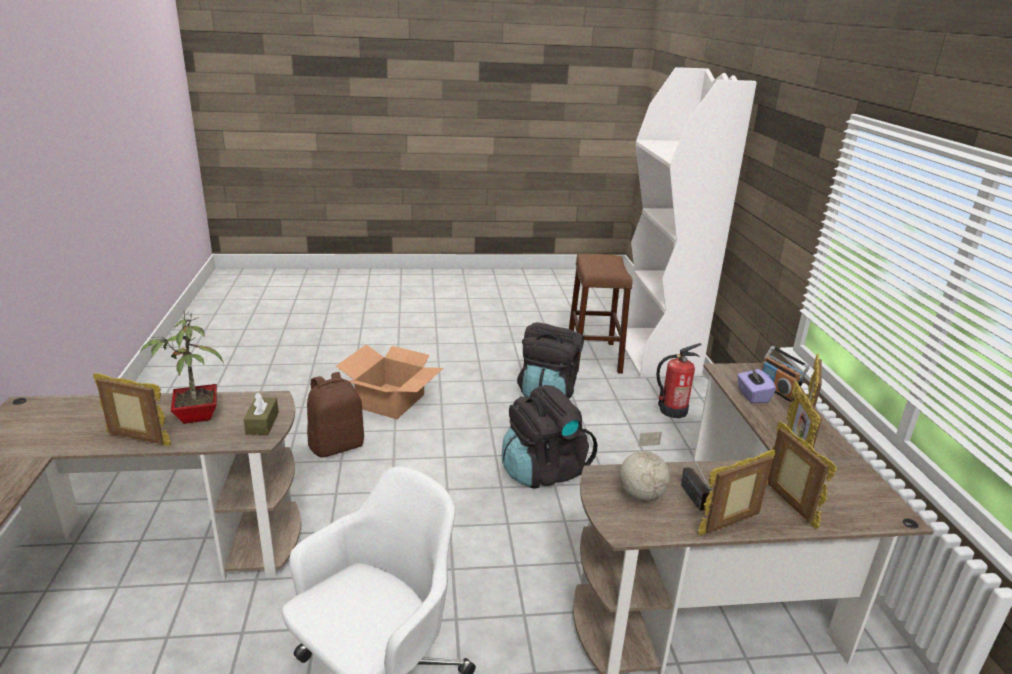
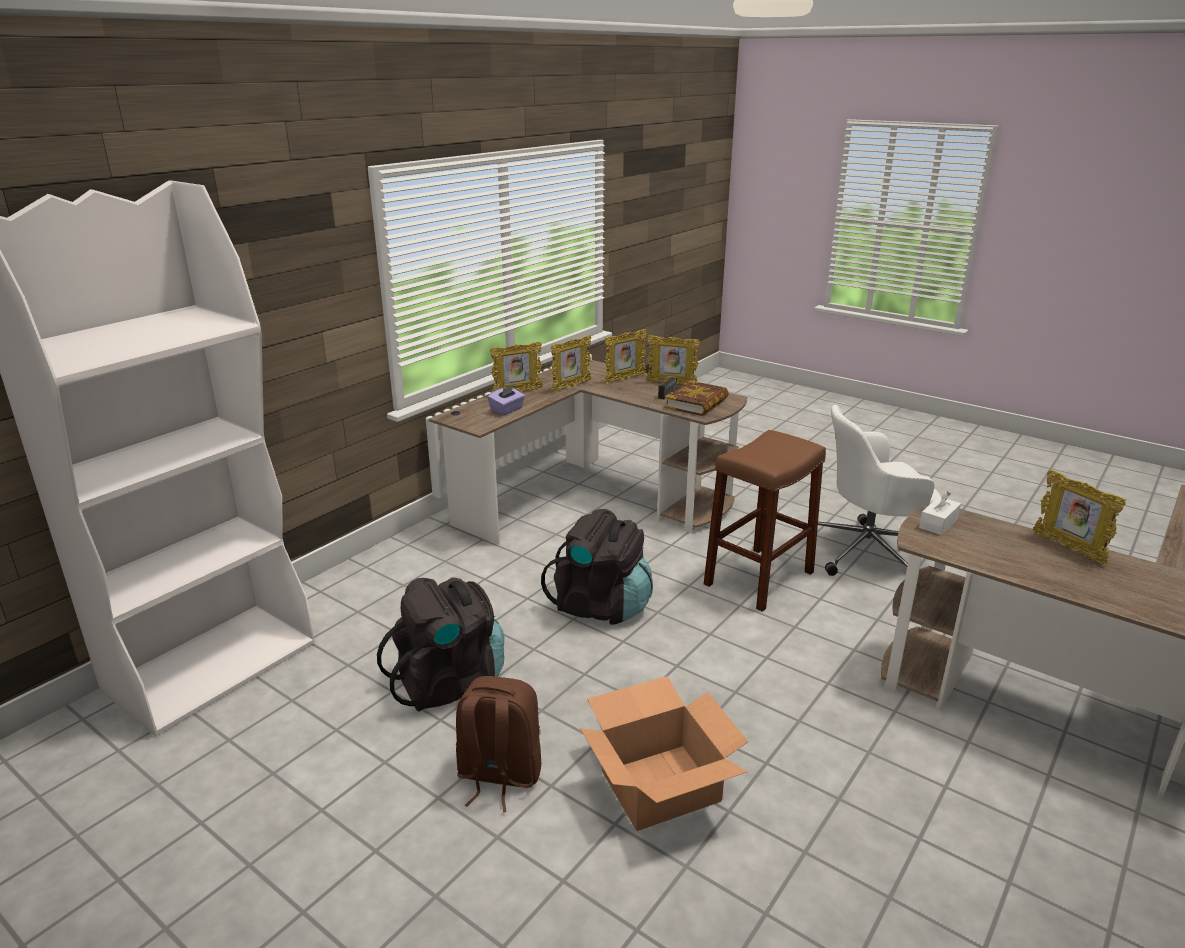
camera: 135 degrees left, 0 degrees up
(195, 416) = (1010, 553): potted plant -> none
(262, 423) = (938, 523): brown tissue box -> white tissue box
(337, 445) = (791, 745): brown backpack -> brown backpack (498, 776)
(593, 357) = (288, 705): brown stool -> brown stool (759, 578)
(640, 495) = (696, 403): globe -> book
(672, 410) = (377, 594): fire extinguisher -> none
(777, 390) = (481, 406): radio -> none
(788, 505) = (624, 379): picture frame -> picture frame turned 150 degrees counterclockwise

